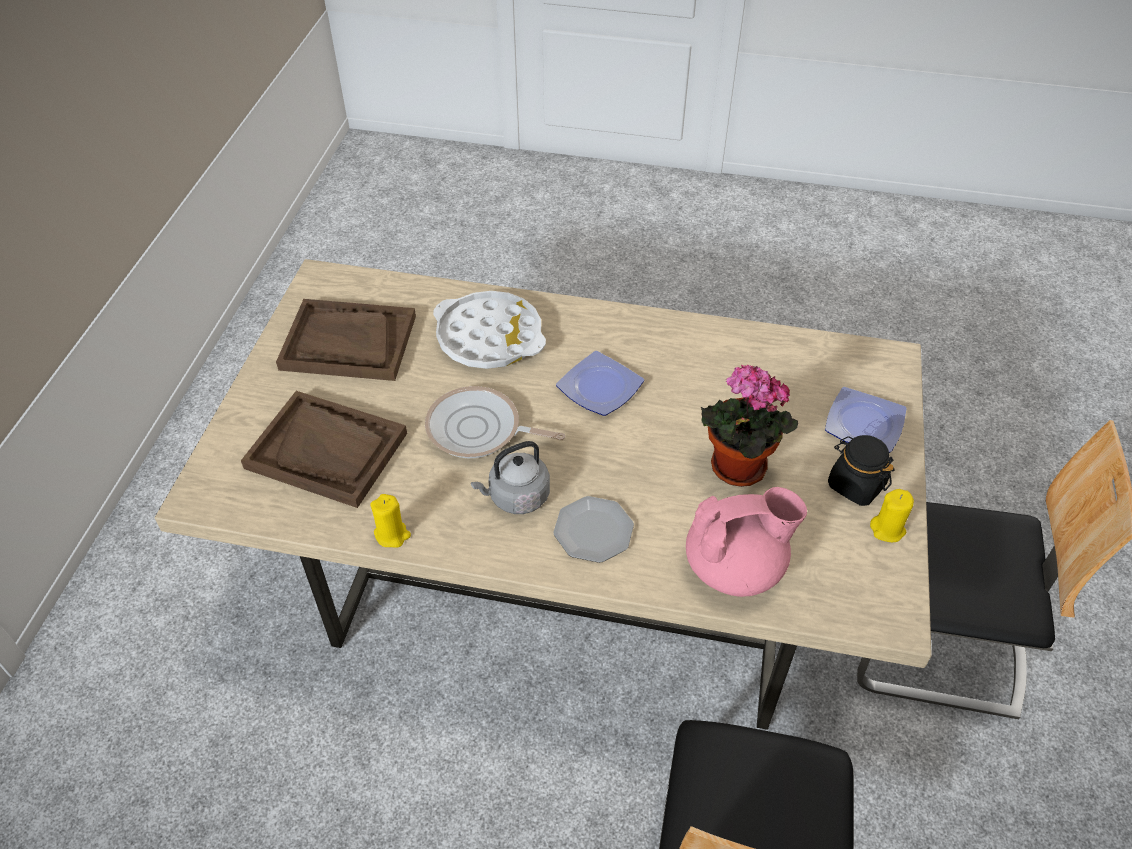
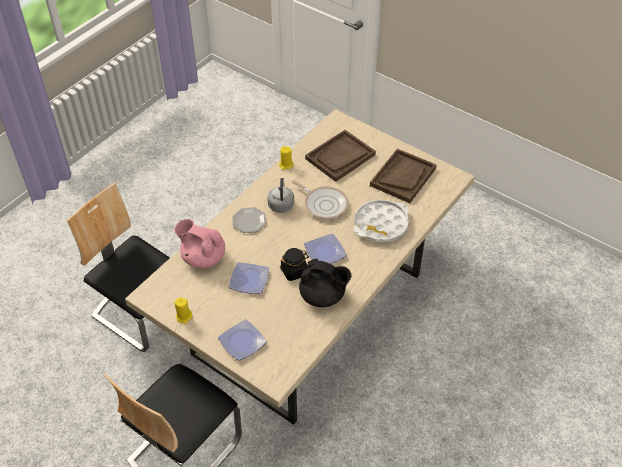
camera: 115 degrees right, 0 degrees up
(479, 430) = (324, 204): frying pan -> frying pan turned 90 degrees clockwise
(696, 358) = (323, 296): none -> black teapot
(735, 470) = (248, 279): potted plant -> plate
(736, 567) = (203, 257): pink teapot -> pink teapot turned 105 degrees clockwise
(855, 485) = (212, 318): black jar -> black jar (294, 271)

